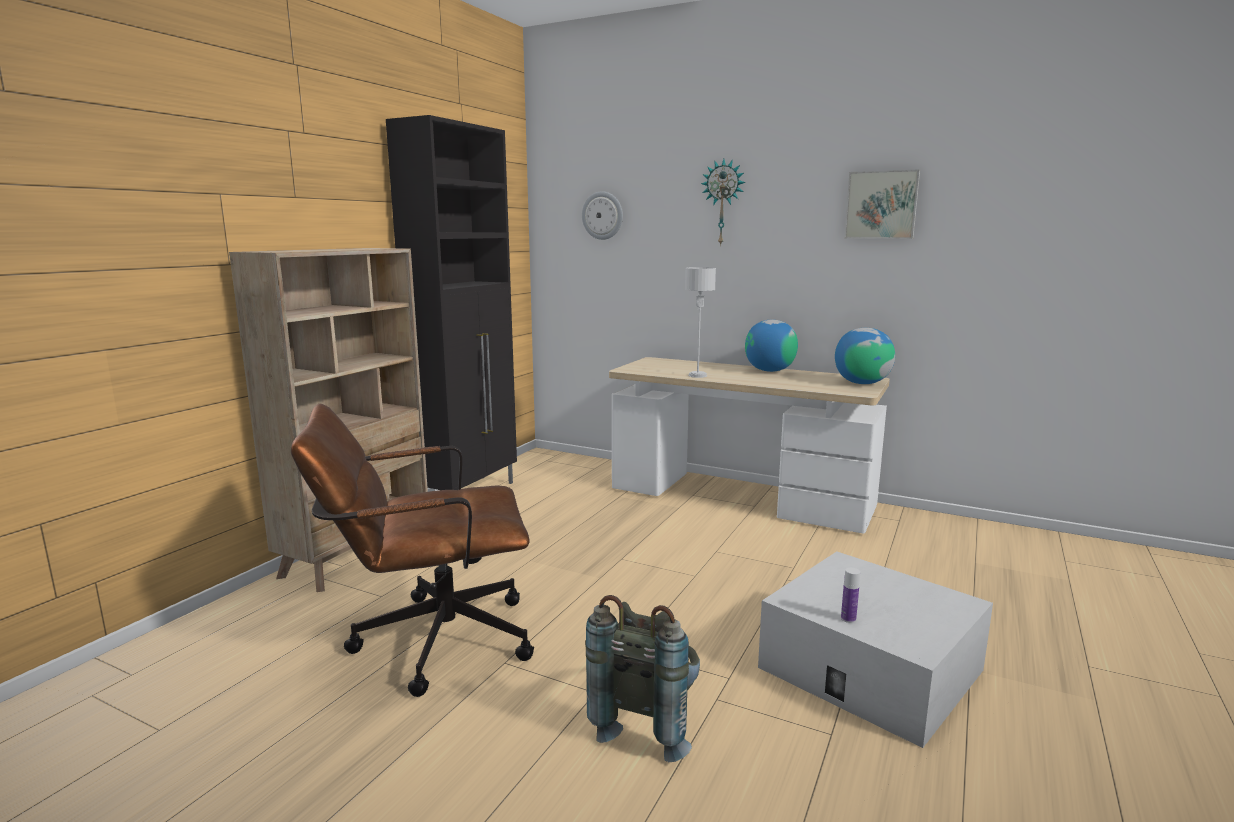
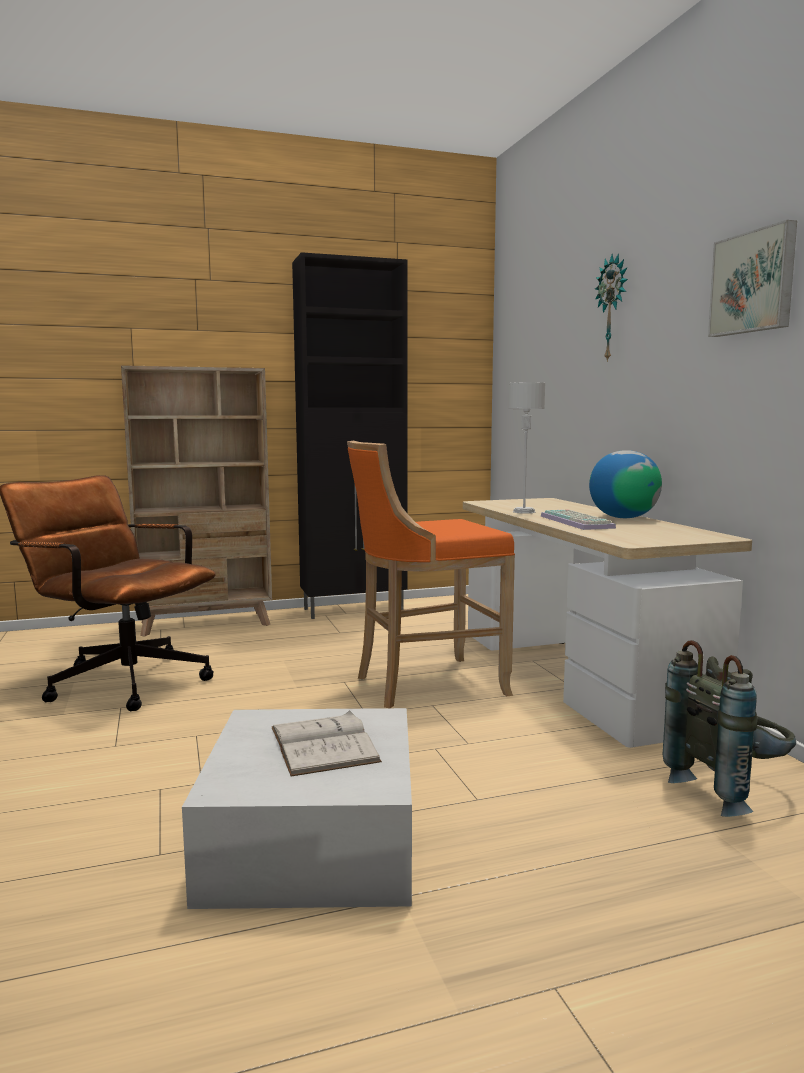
camera: 45 degrees right, 5 degrees down
(602, 215) = (532, 339): wall clock -> none
(647, 722) = (93, 776): grey backpack -> grey backpack (729, 791)
(677, 538) = (425, 685): none -> orange stool
(766, 380) = (578, 522): none -> keyboard
(848, 619) = (246, 747): bottle -> none
(862, 383) = (680, 538): globe -> none
(872, 594) = (323, 744): none -> white book

